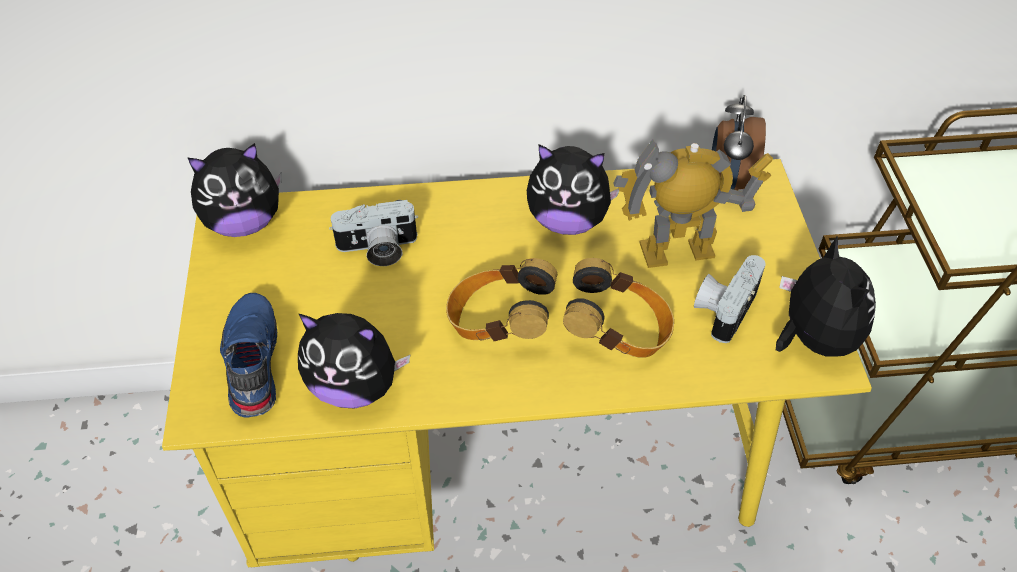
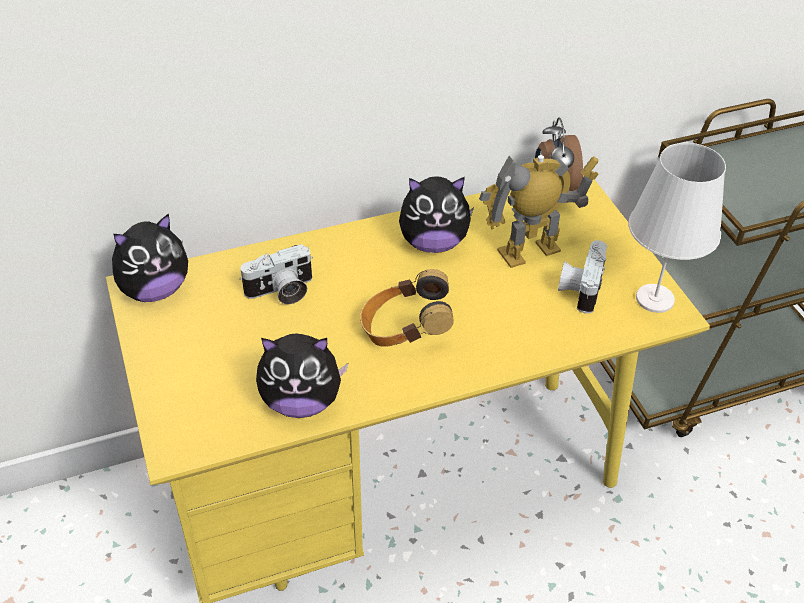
camera: 15 degrees left, 5 degrees down
(250, 361) = (203, 399): blue shoe -> none
(618, 332) = (503, 320): headphones -> none
(812, 339) = (655, 298): plush toy -> white table lamp

